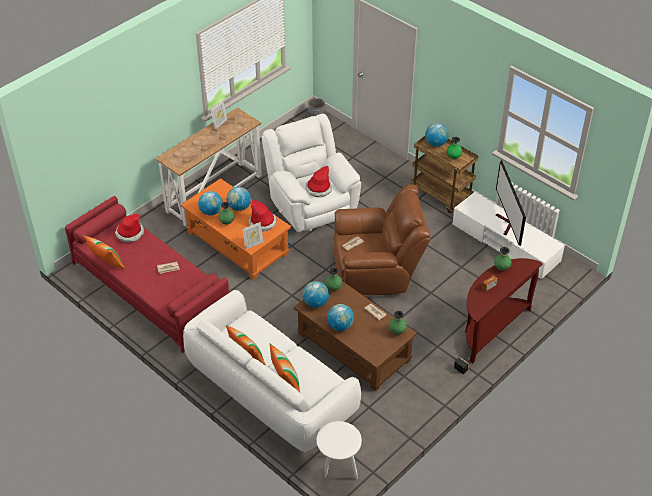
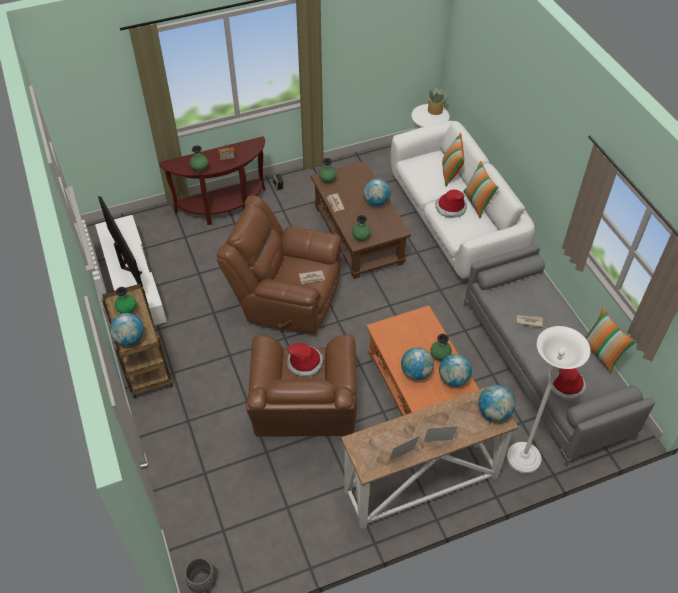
camera: 155 degrees left, 5 degrees up
(150, 289) = (544, 368): red sofa -> grey sofa
(151, 227) = (523, 459): none -> white floor lamp
(253, 244) = (420, 316): picture frame -> picture frame (438, 443)
(262, 222) = (397, 340): hat -> hat (450, 207)
(311, 204) = (304, 415): white armchair -> brown armchair
(315, 303) = (387, 230): globe -> globe (494, 412)
(336, 446) = (435, 110): none -> potted plant
(506, 224) = (127, 264): television -> television turned 45 degrees counterclockwise

